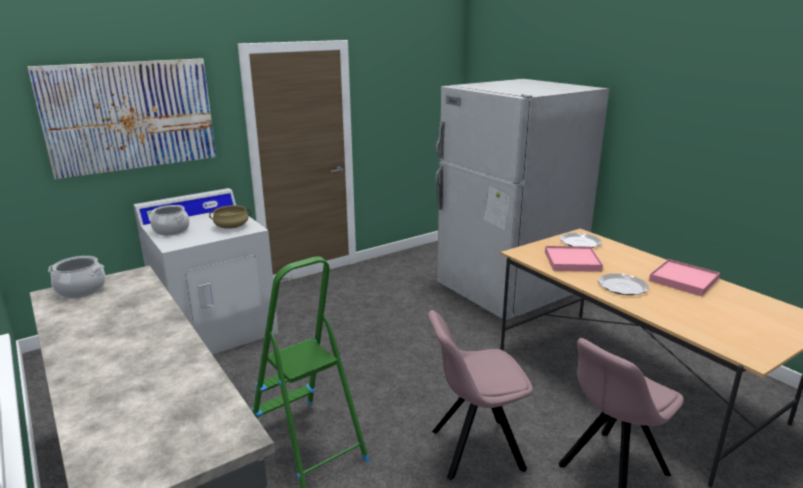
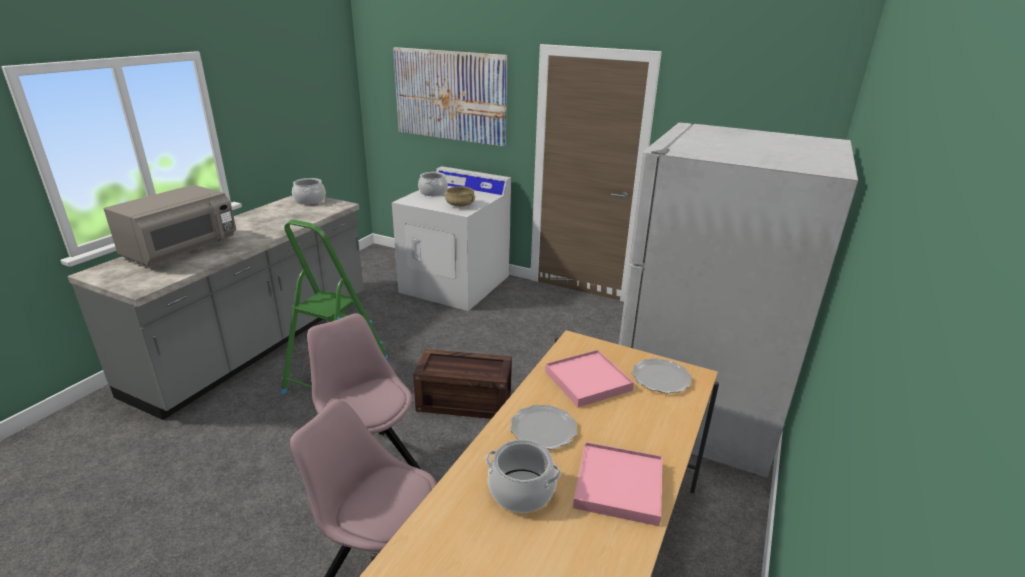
camera: 60 degrees right, 5 degrees up
(126, 398) = (182, 250): none -> grey microwave
(423, 373) = (466, 400): none -> crate
(684, 307) = (521, 491): none -> cooking pot

